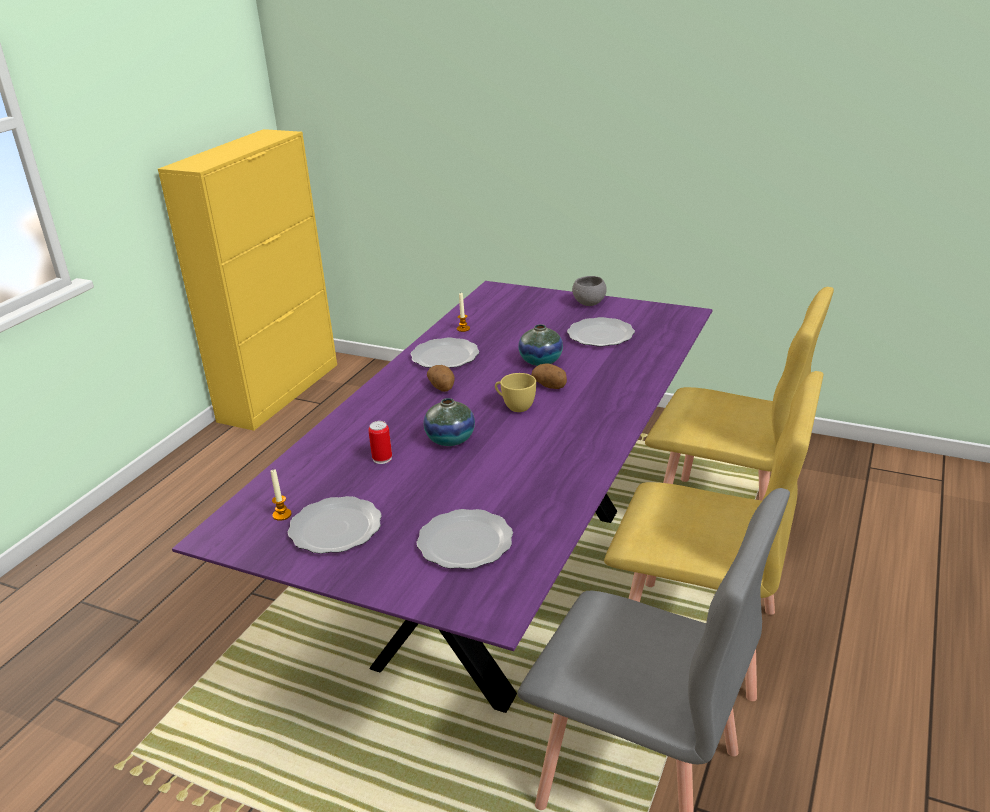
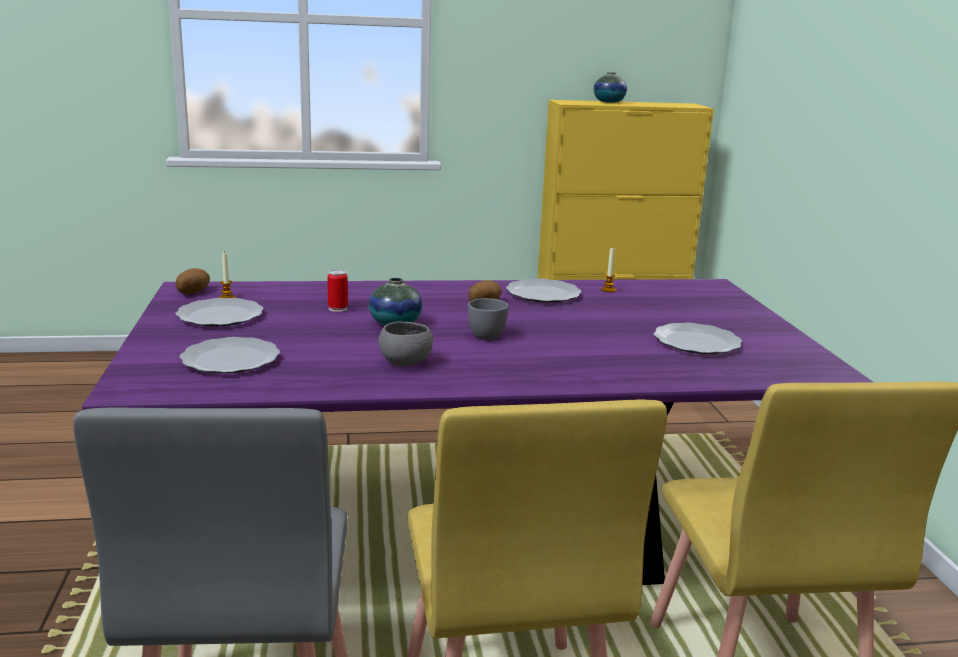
camera: 55 degrees right, 10 degrees down
(515, 406) = (486, 335): yellow cup -> grey cup
(541, 361) = (593, 328): vase -> vase (609, 102)
(550, 386) = (547, 341): potato -> potato (192, 292)
(589, 303) = (763, 325): grey bowl -> grey bowl (405, 363)

